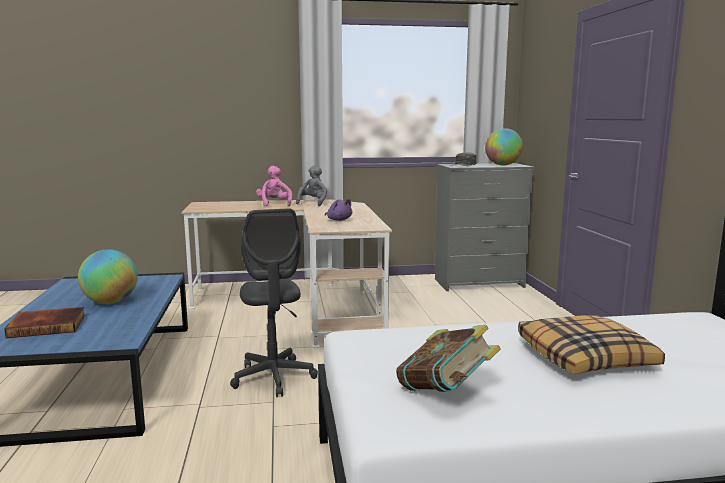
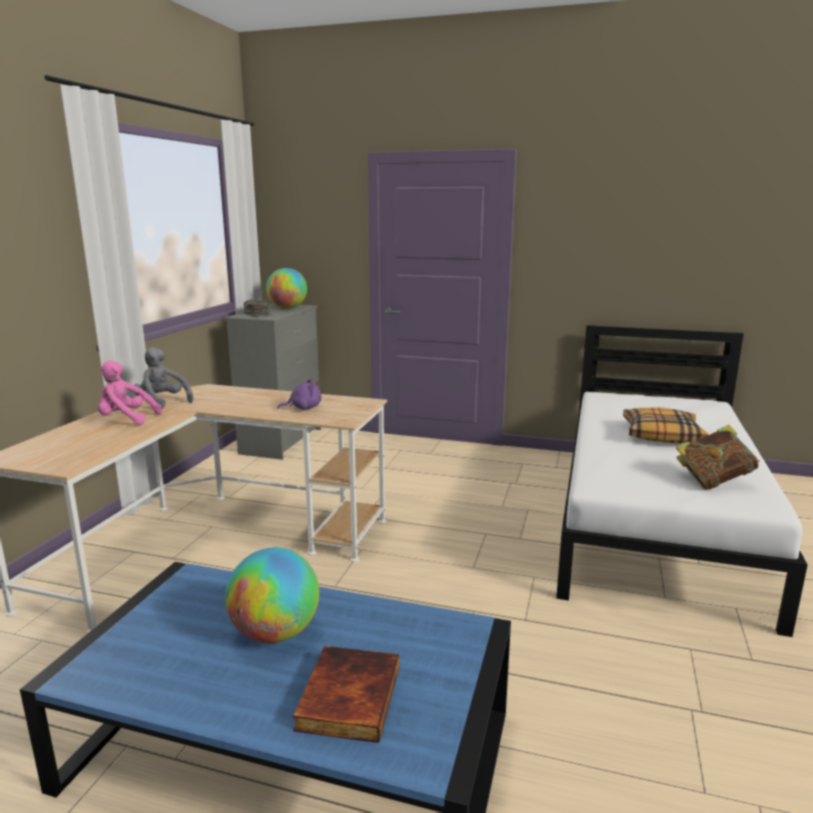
camera: 65 degrees left, 5 degrees up
(273, 378) = (416, 600): grey office chair -> none

